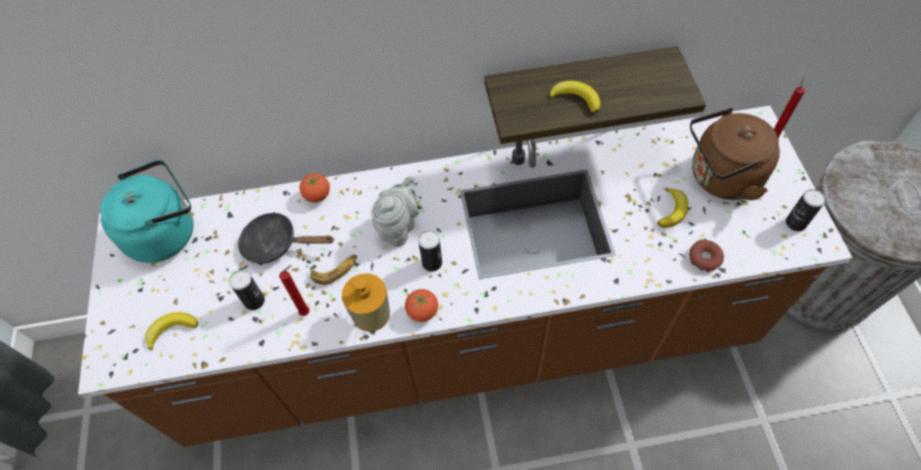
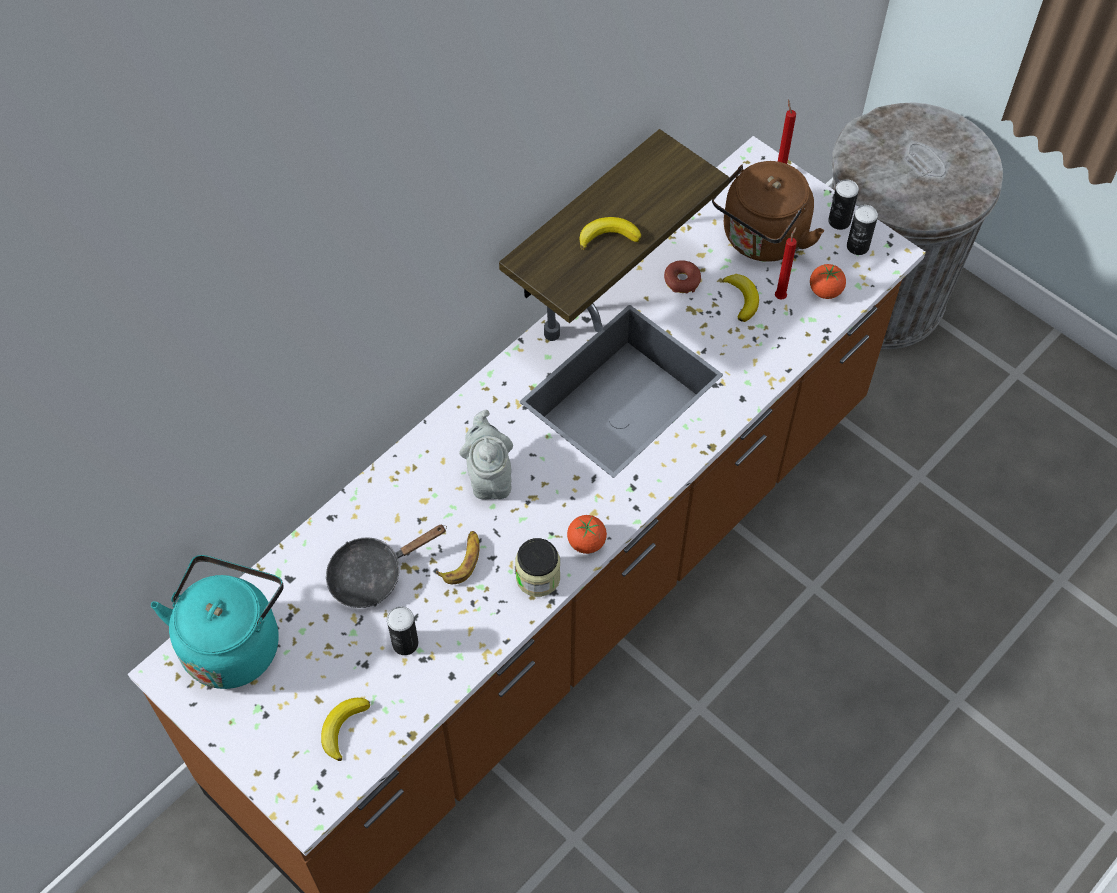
camera: 40 degrees left, 0 degrees up
(306, 312) = (470, 617): red candle -> red candle (781, 296)
(317, 195) = (370, 498): tomato -> tomato (825, 291)
(371, 314) = (538, 577): soap dispenser -> jar
(432, 262) = (554, 490): can -> can (839, 221)
(704, 258) = (803, 328): donut -> donut (682, 281)

